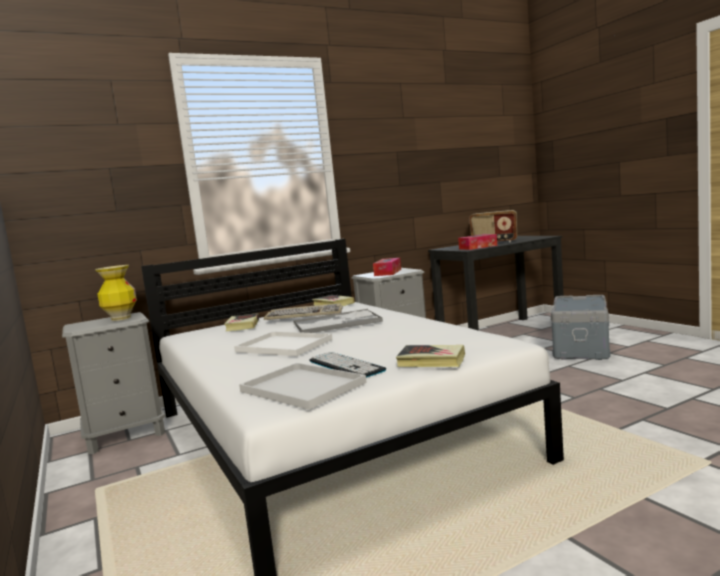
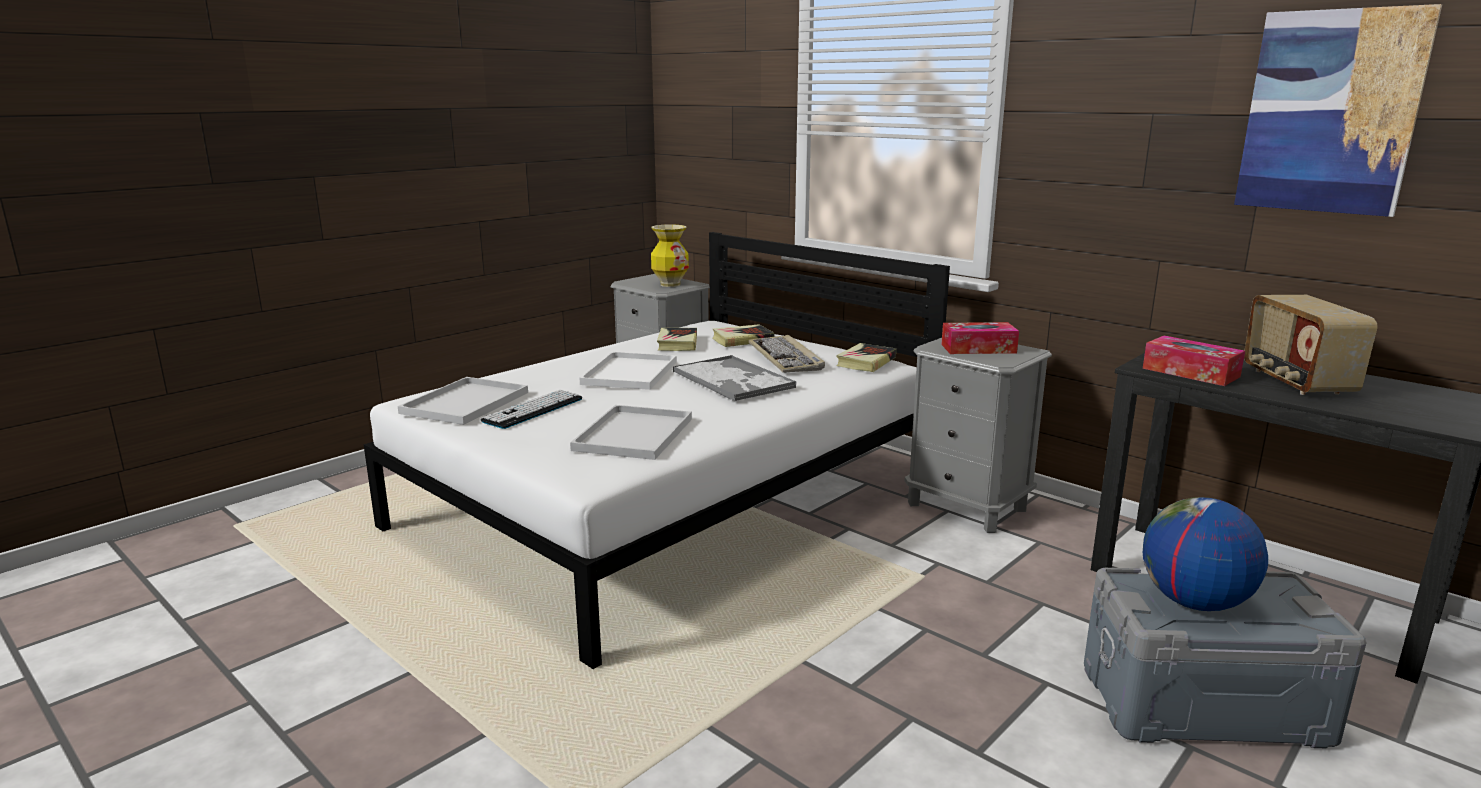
camera: 70 degrees right, 10 degrees up
(427, 339) = (634, 435): none -> white tray
(431, 361) = (525, 445): book -> book (677, 343)
(454, 146) = (1330, 112): none -> picture
(578, 306) = (1194, 602): none -> globe

